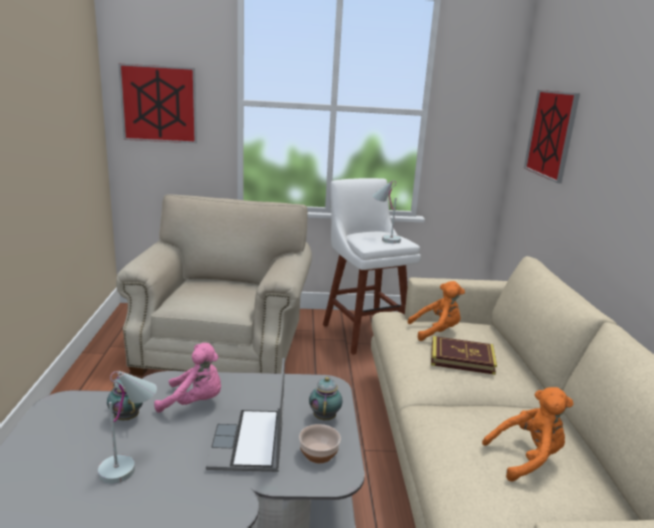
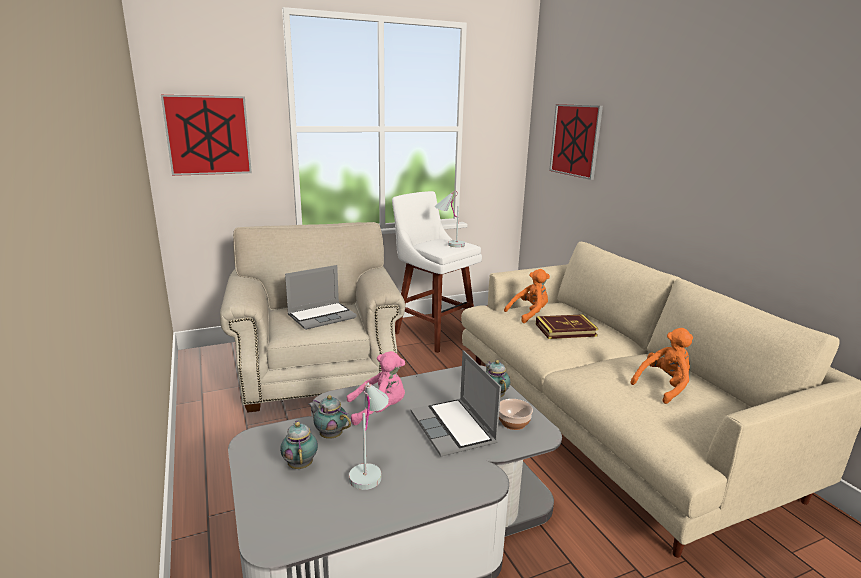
camera: 20 degrees left, 0 degrees up
(75, 439) = (300, 464): none -> teapot
(221, 294) = (322, 316): none -> laptop

